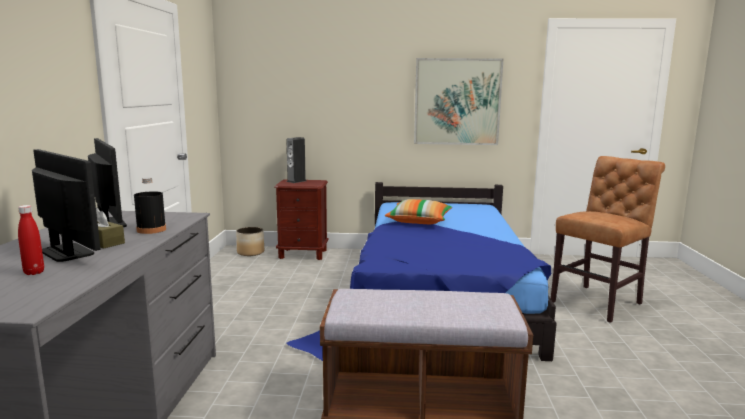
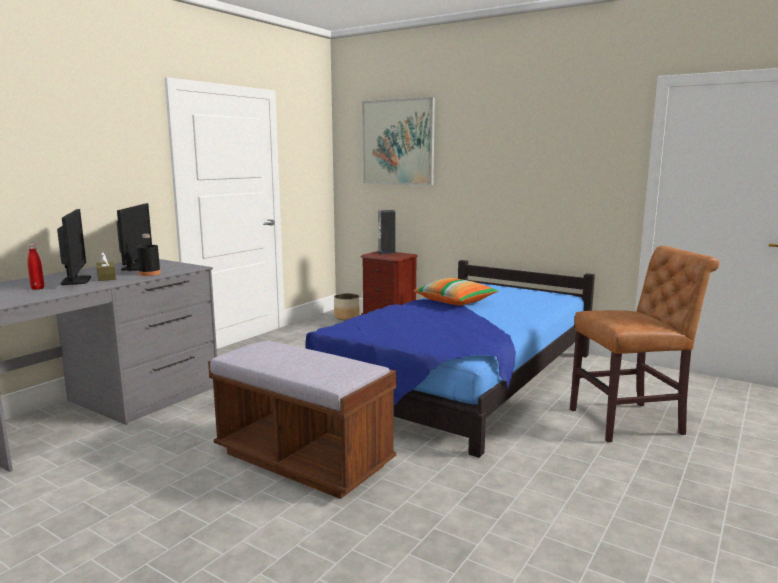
camera: 30 degrees right, 0 degrees up
(457, 102) = (548, 176): picture -> picture (398, 142)

